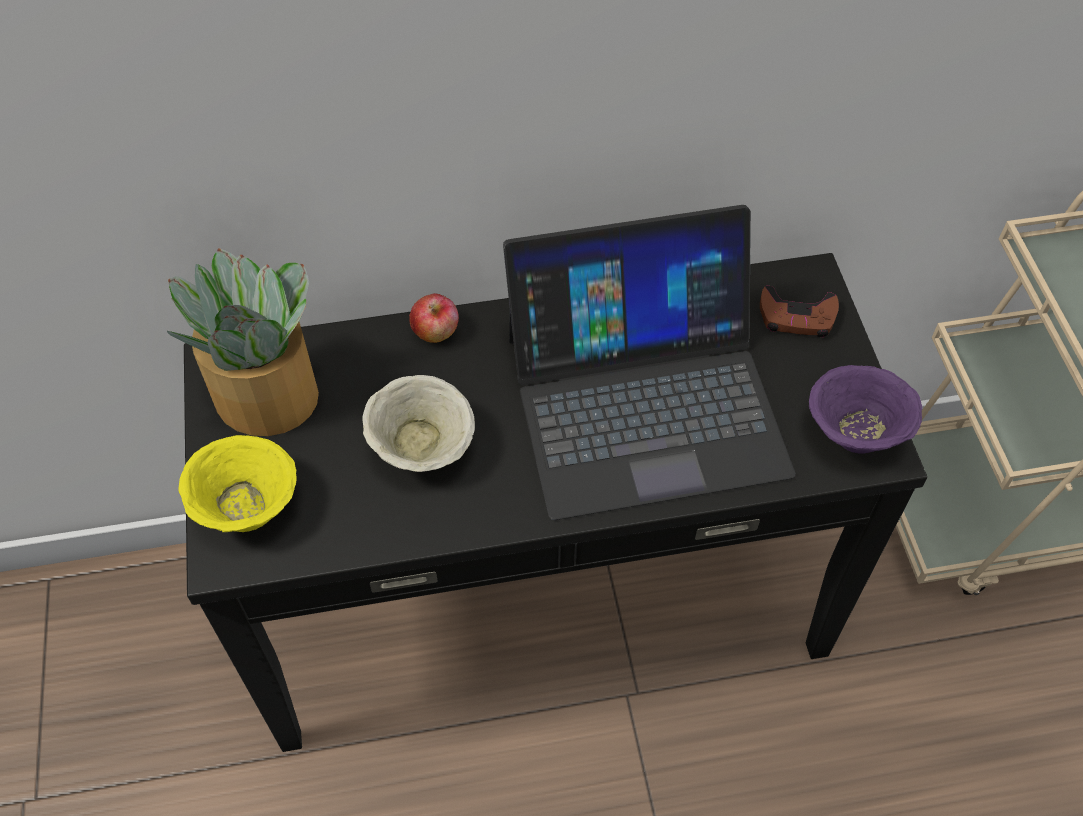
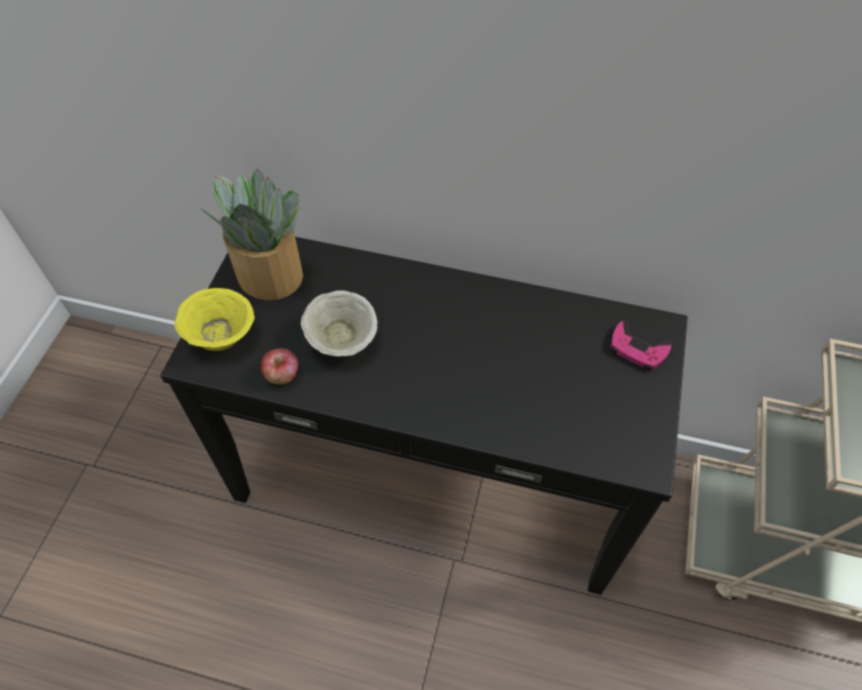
camera: 25 degrees right, 0 degrees up
(436, 332) = (391, 272): apple -> apple (282, 375)
(645, 402) = (500, 367): laptop -> none
(797, 317) = (637, 350): brown game controller -> pink game controller
(854, 435) = (633, 445): purple bowl -> none

